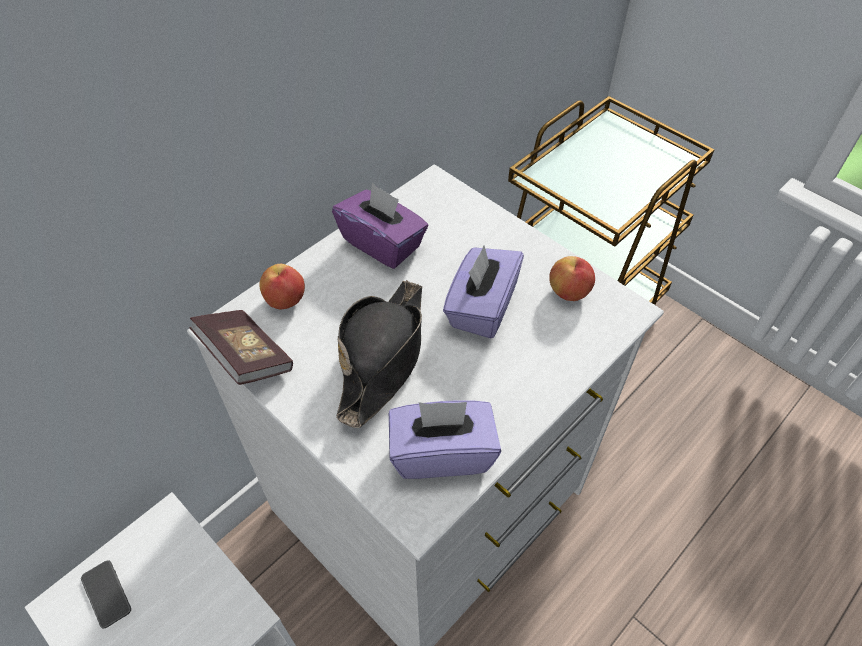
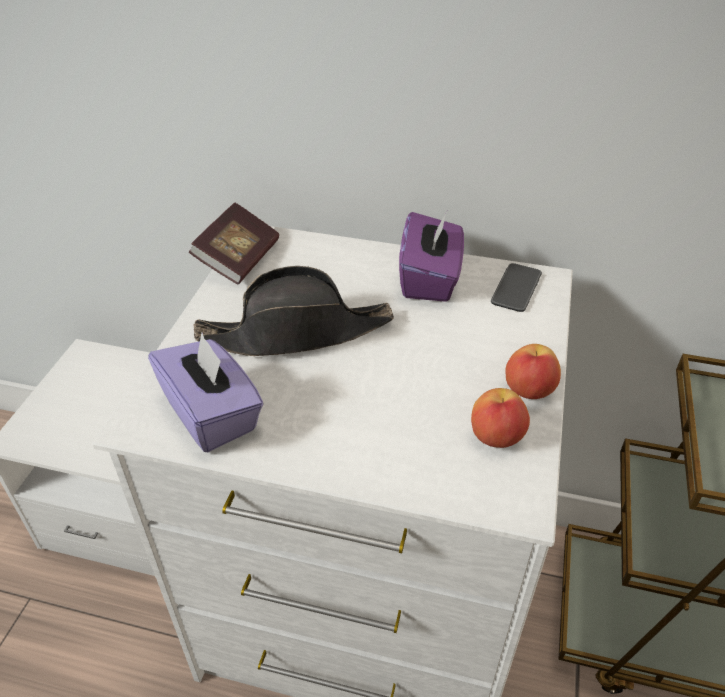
camera: 60 degrees right, 10 degrees down
(106, 594) = (102, 372): phone -> phone (516, 288)
(285, 300) = (313, 254): apple -> apple (529, 390)
(481, 307) = (410, 374): purple tissue box -> none

